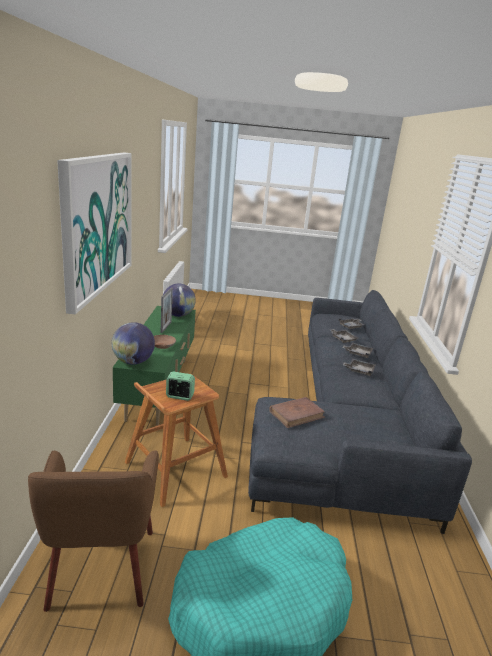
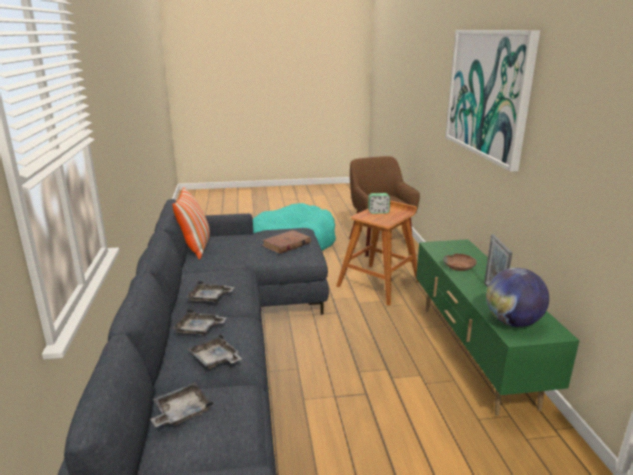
camera: 170 degrees right, 0 degrees up
(133, 362) = (458, 245): globe -> none
(401, 437) = (196, 247): none -> pillow

